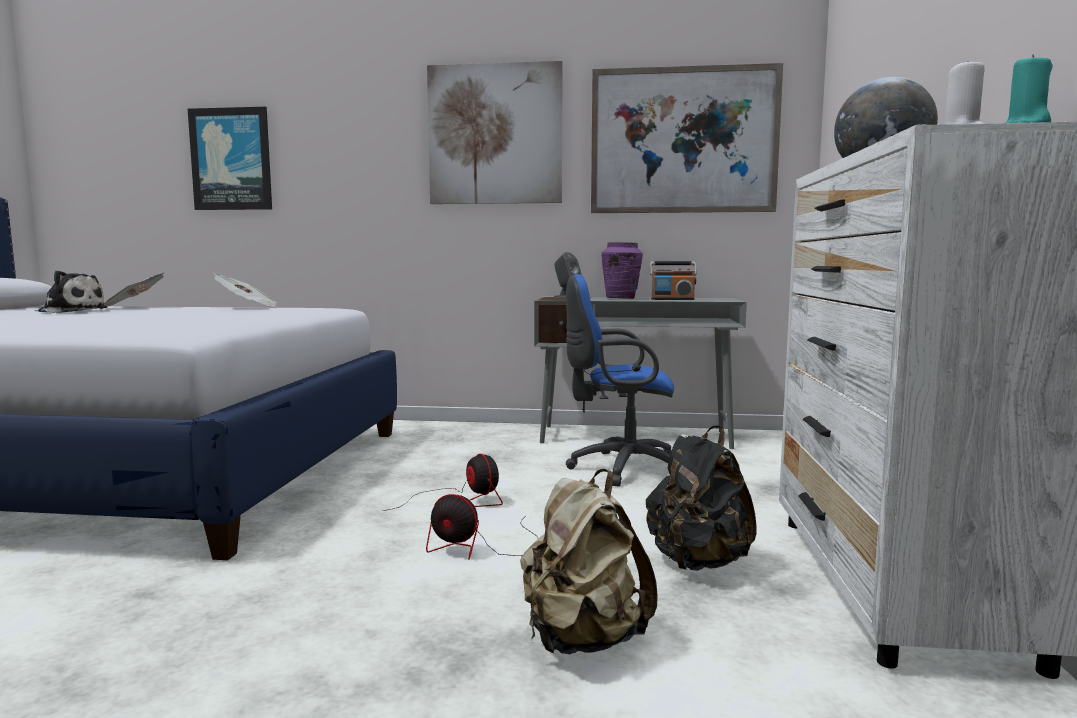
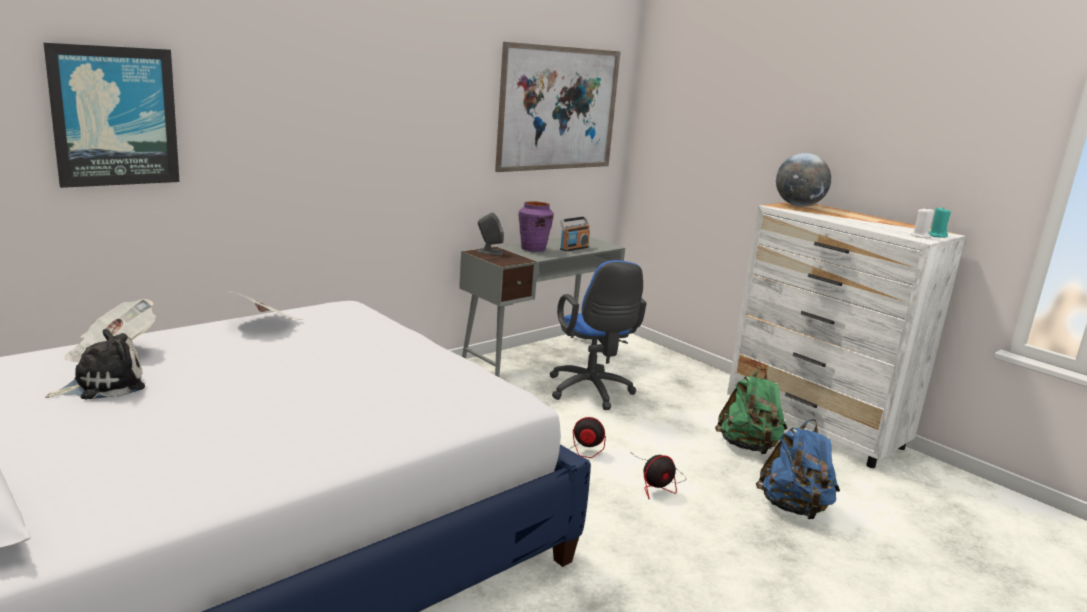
camera: 50 degrees left, 10 degrees up
(495, 134) = (423, 97): picture -> none
(582, 639) = (794, 508): beige backpack -> blue backpack
(620, 468) = (591, 392): blue office chair -> blue office chair turned 60 degrees counterclockwise
(697, 562) = (748, 447): black backpack -> green backpack

